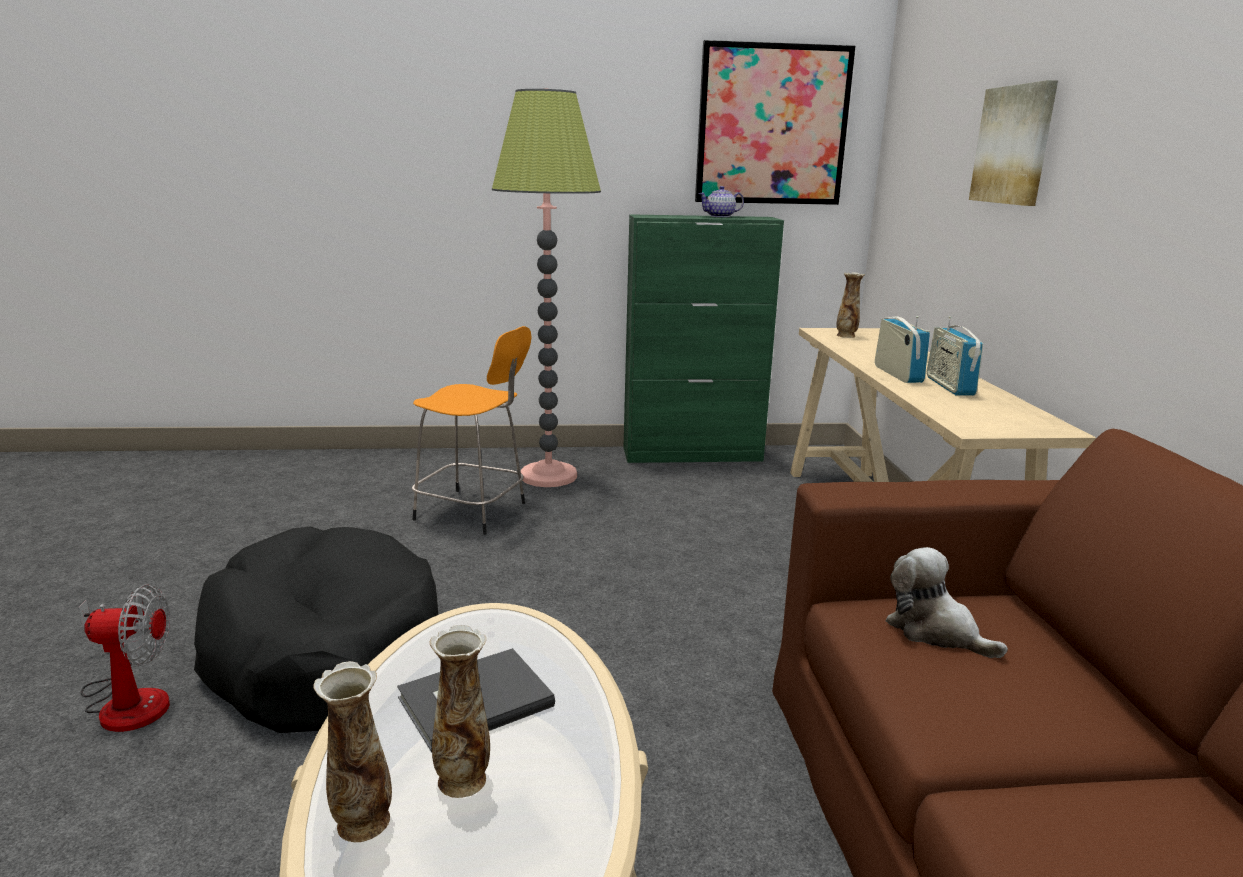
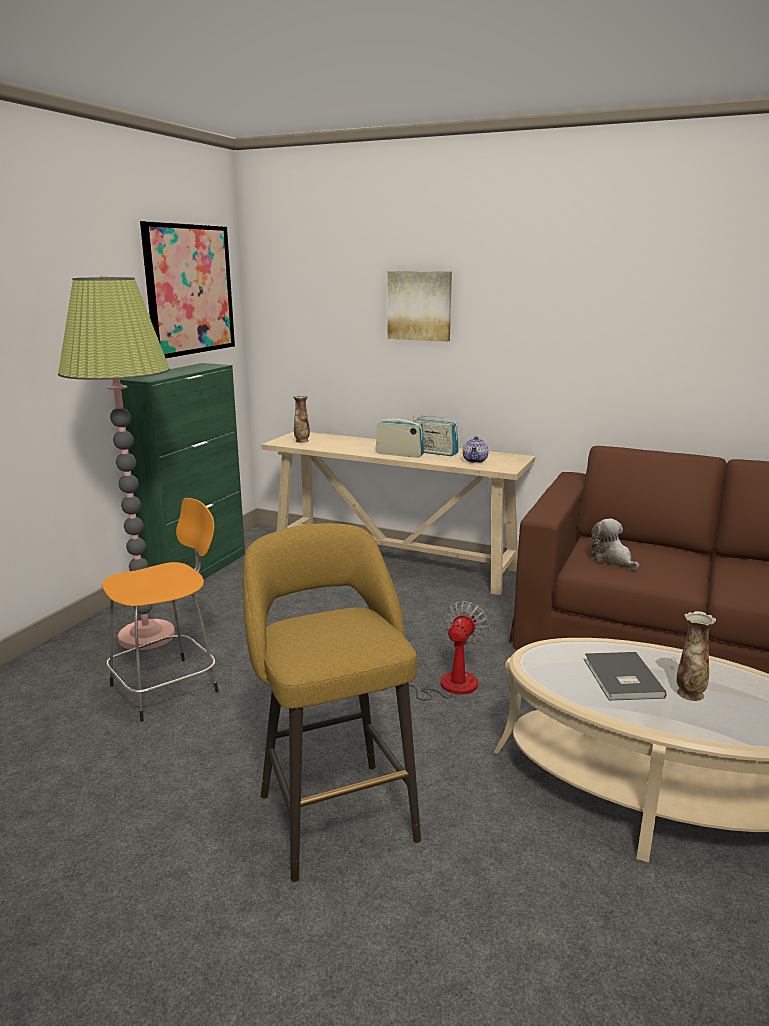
camera: 60 degrees left, 0 degrees up
(128, 700) = (316, 945): fan -> fan (444, 686)
(324, 652) = (334, 810): black dog bed -> yellow stool
(362, 823) = (718, 726): vase -> none
(720, 216) = (183, 369): teapot -> teapot (475, 460)
(935, 631) = (612, 559): plush toy -> plush toy turned 75 degrees clockwise

